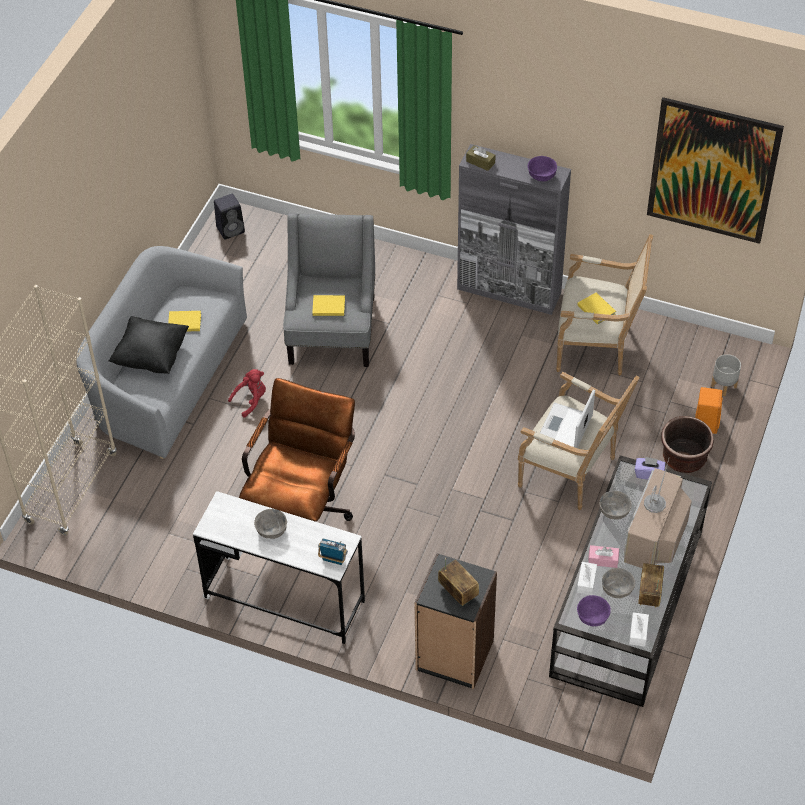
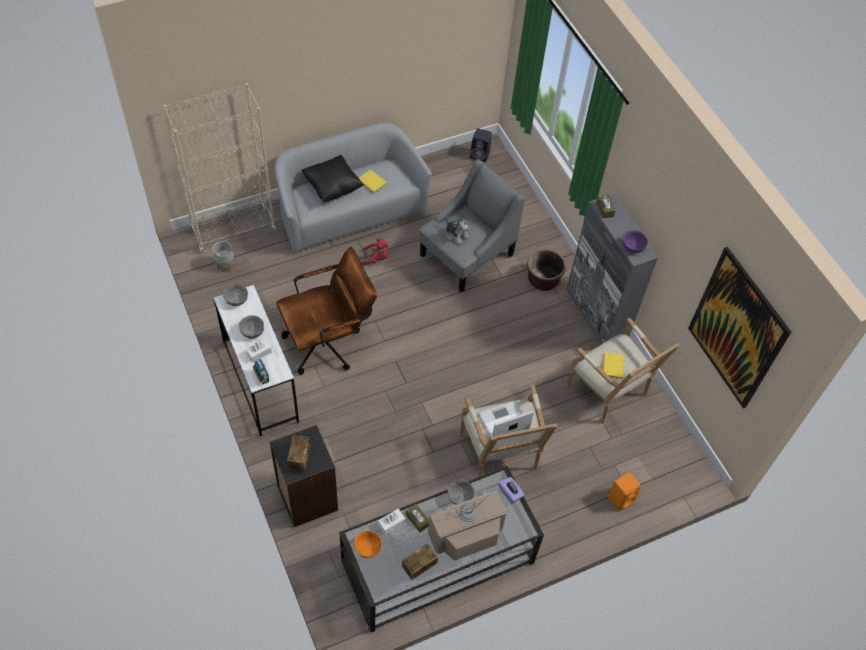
camera: 40 degrees right, 5 degrees up
(327, 306) = (456, 234): yellow book -> plush toy
(592, 617) = (368, 548): purple bowl -> orange bowl
(603, 560) = (417, 520): pink tissue box -> brown tissue box
(616, 590) = (402, 545): grey bowl -> grey bowl (236, 300)
(638, 632) = (382, 583): white tissue box -> white tissue box (259, 353)
(684, 458) = (580, 507): brown planter -> brown planter (543, 279)
(723, 386) = (660, 486): grey planter -> grey planter (225, 264)

